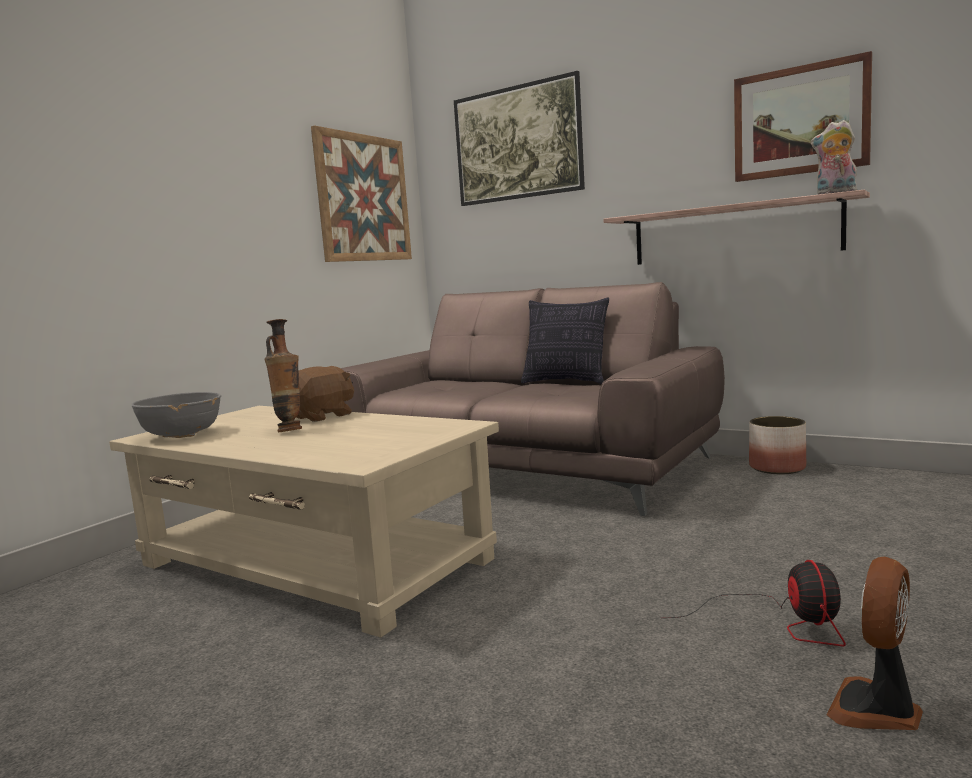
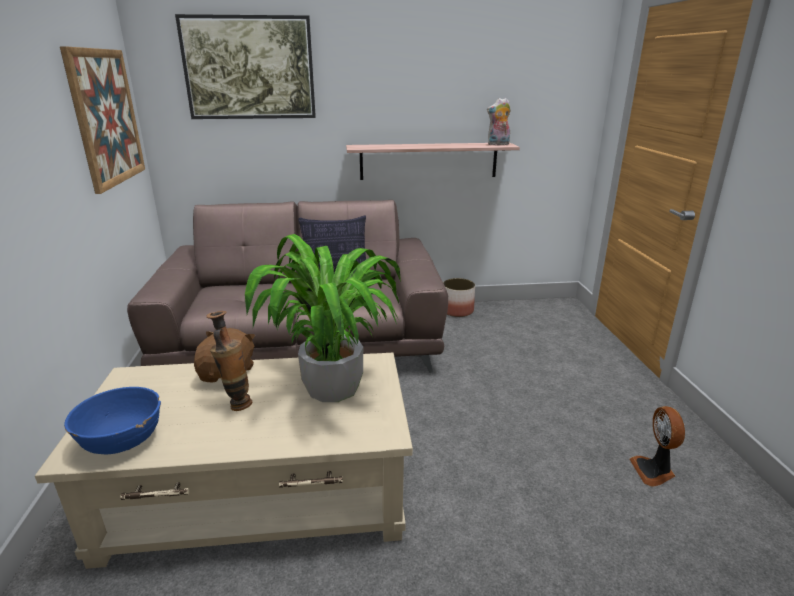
camera: 40 degrees left, 15 degrees up
(182, 435) = (122, 440): grey bowl -> blue bowl
(385, 433) = (334, 388): none -> potted plant
(780, 622) = (574, 433): fan -> none
(800, 121) = (474, 90): picture -> none

